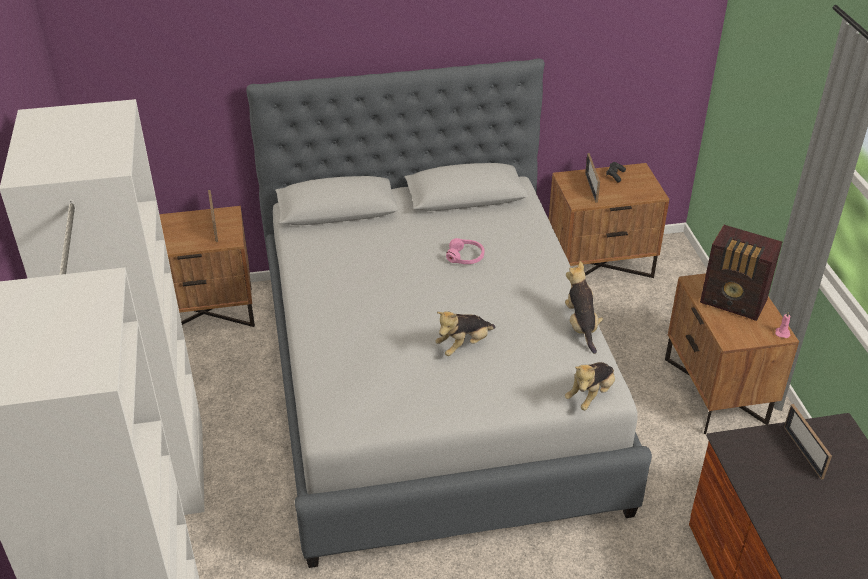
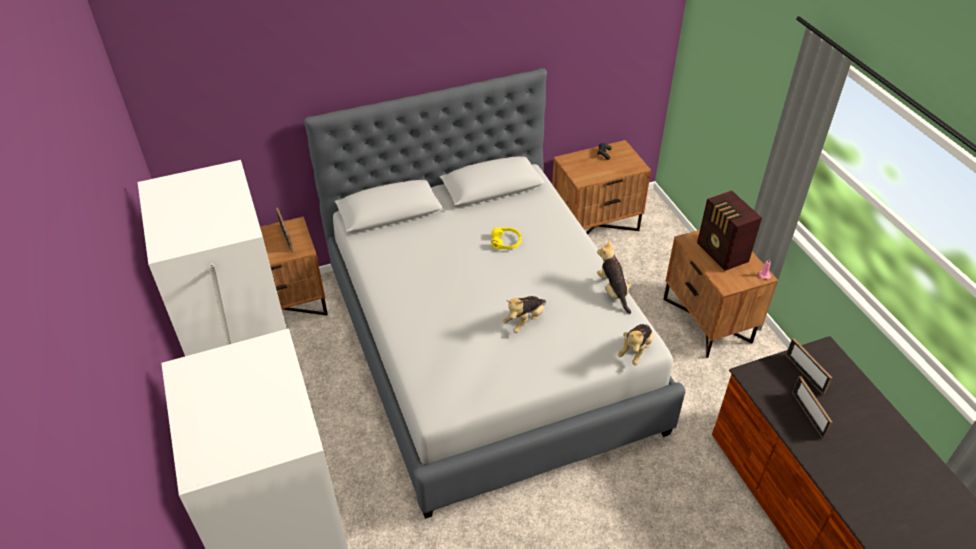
camera: 10 degrees left, 5 degrees up
(465, 257) = (506, 242): pink headphones -> yellow headphones
(591, 187) = (587, 166): picture frame -> picture frame (808, 415)
(734, 303) = (722, 254): radio -> radio turned 45 degrees clockwise

